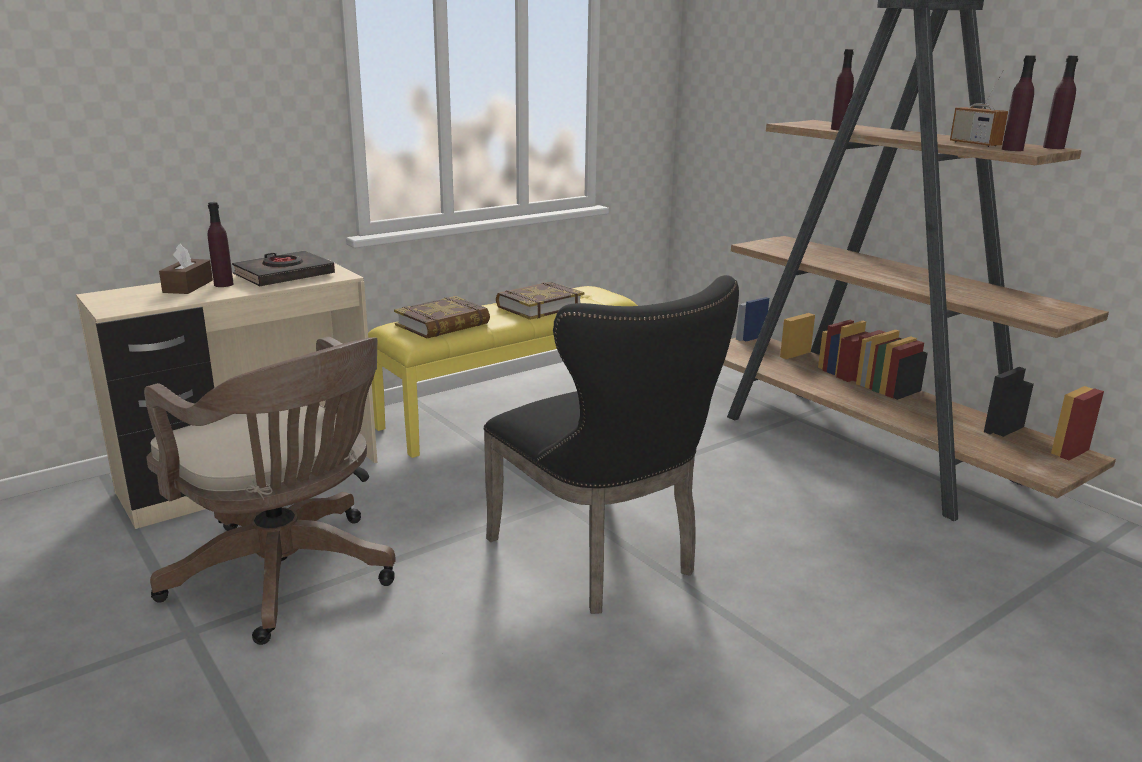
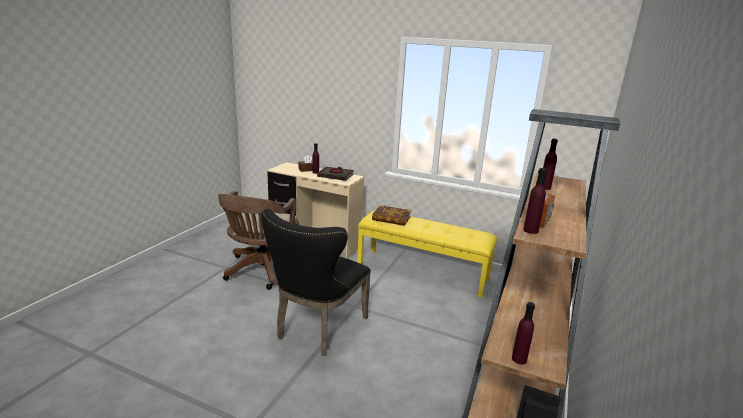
camera: 60 degrees right, 0 degrees up
(539, 306) = (441, 230): book -> none
(1053, 147) = (573, 243): purple bottle -> purple bottle (519, 359)

